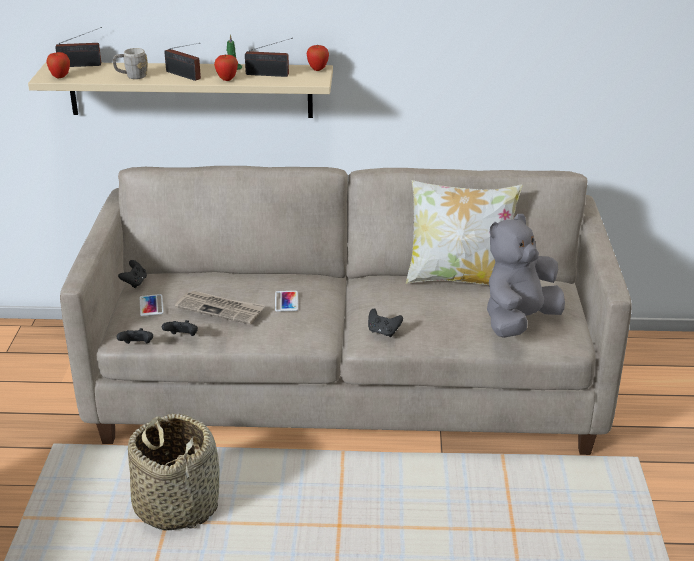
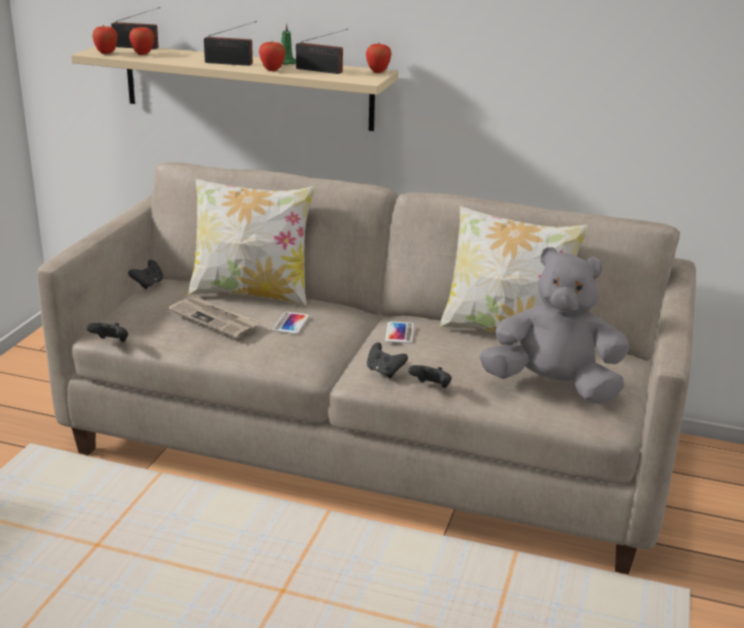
camera: 15 degrees right, 5 degrees down
(94, 73) = (143, 54): none -> apple
(132, 76) = (177, 59): grey mug -> none
(151, 305) = (149, 307): phone -> phone (399, 333)
(177, 505) = (118, 530): basket -> none
(182, 337) = (160, 341): black game controller -> black game controller (431, 387)
(184, 76) = (231, 63): radio -> radio turned 45 degrees counterclockwise
(234, 277) = (252, 294): none -> pillow
(518, 321) = (553, 387): grey plush toy -> grey plush toy turned 45 degrees clockwise

